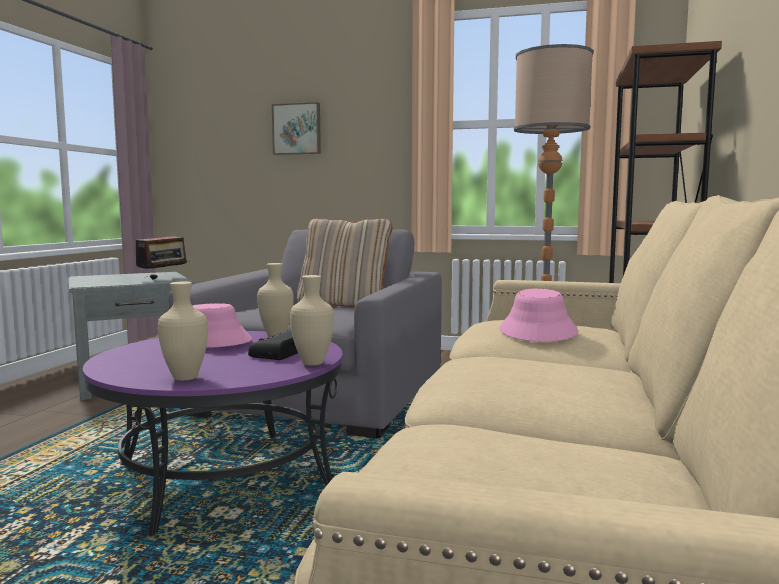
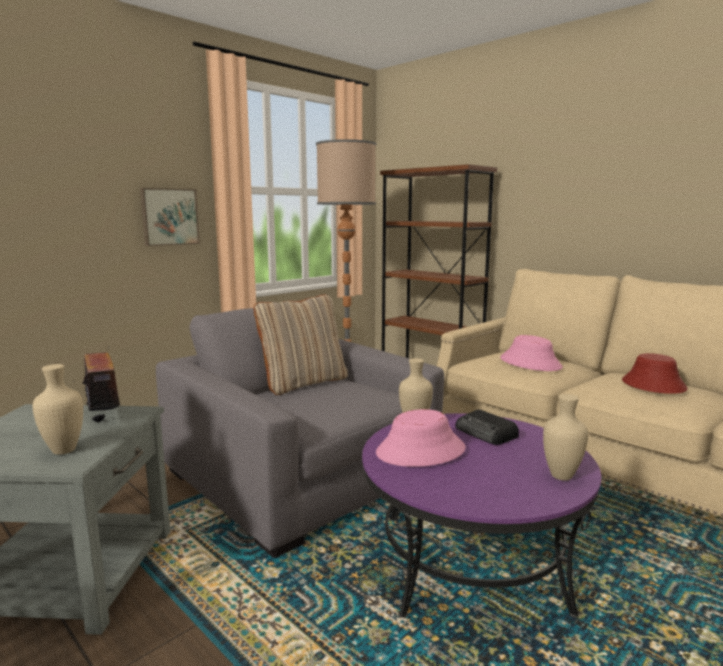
camera: 60 degrees left, 5 degrees up
(297, 129) = (64, 182): picture -> picture (169, 217)
(311, 363) = (531, 430): beige vase -> beige vase (62, 451)
(554, 377) = (653, 385): none -> red hat

